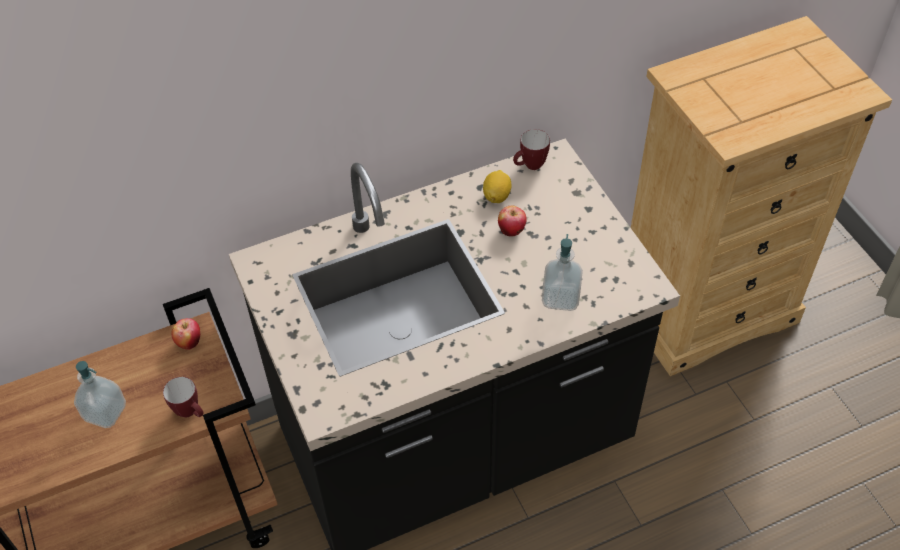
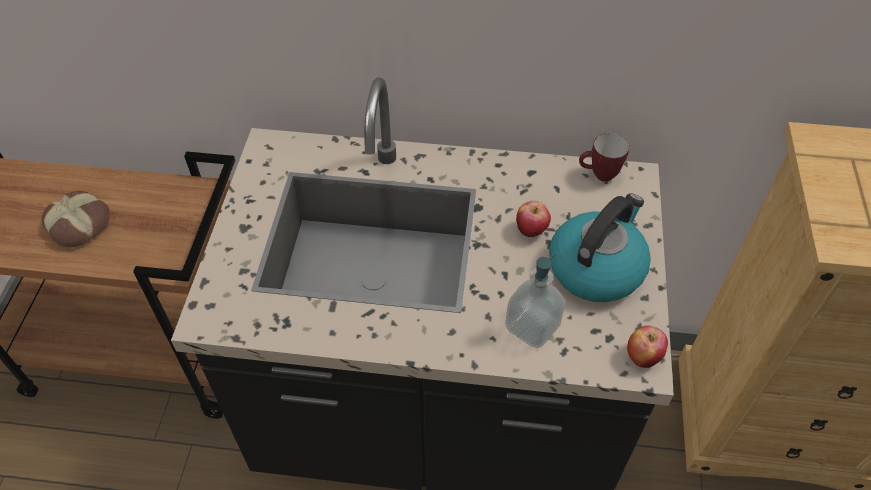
camera: 30 degrees right, 0 degrees up
(105, 412) = (80, 223): soap dispenser -> bread
(189, 342) = (192, 197): apple -> apple (642, 357)
(191, 412) = (142, 260): mug -> none
(496, 196) = (542, 189): lemon -> none
(574, 235) = (596, 267): none -> kettle

